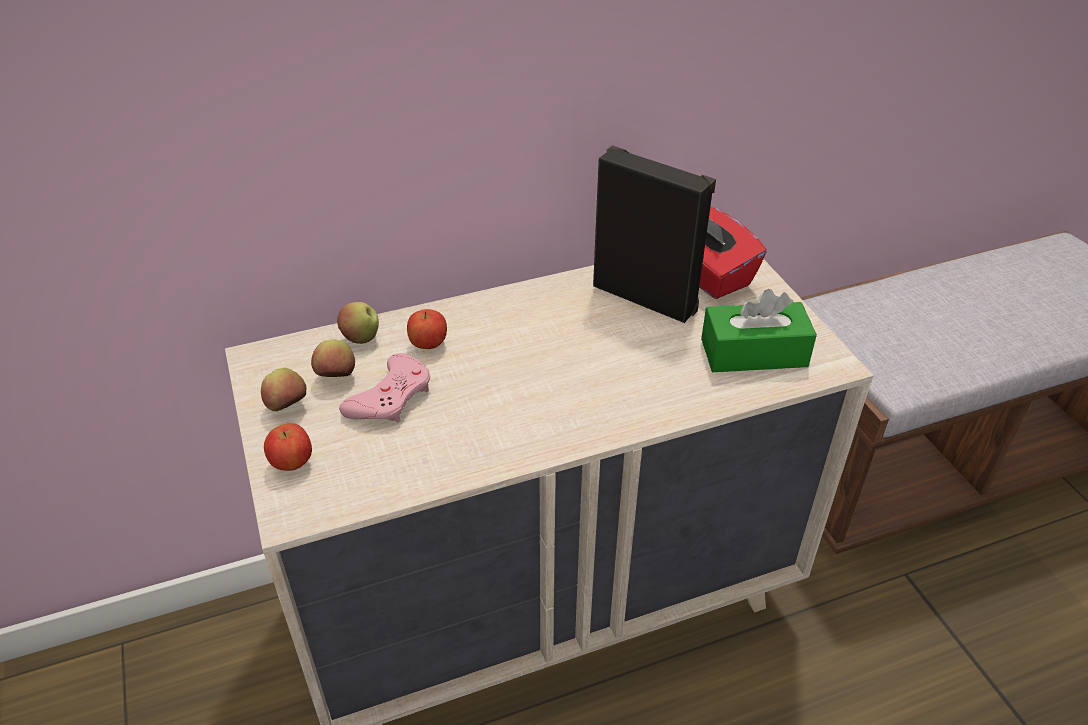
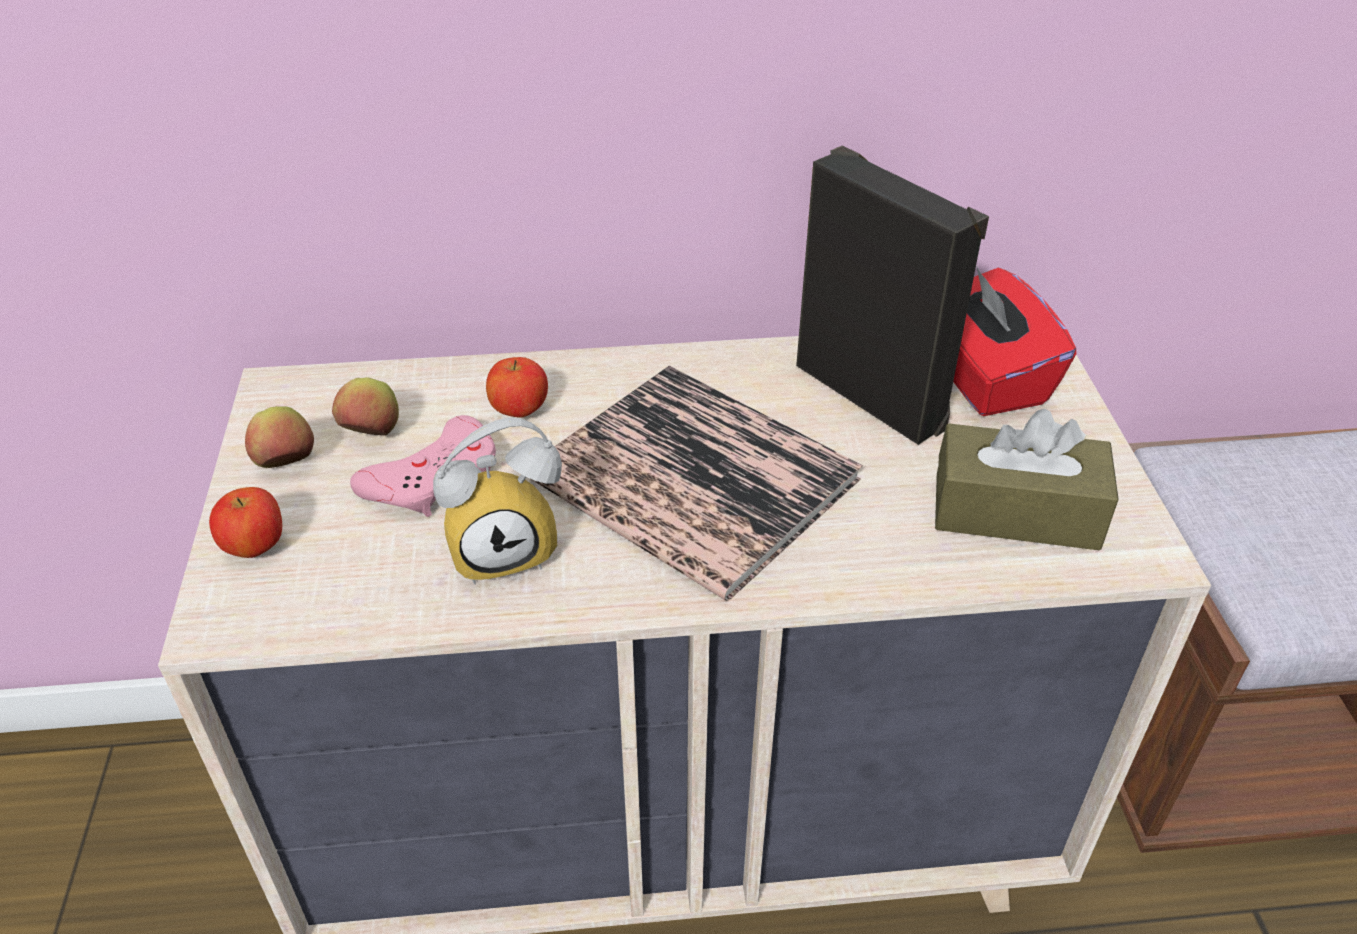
camera: 15 degrees right, 0 degrees up
(361, 338) = (430, 386): apple -> none
(457, 432) = (506, 548): none -> alarm clock
(557, 368) = (693, 480): none -> book
(753, 353) = (1015, 511): green tissue box -> brown tissue box

